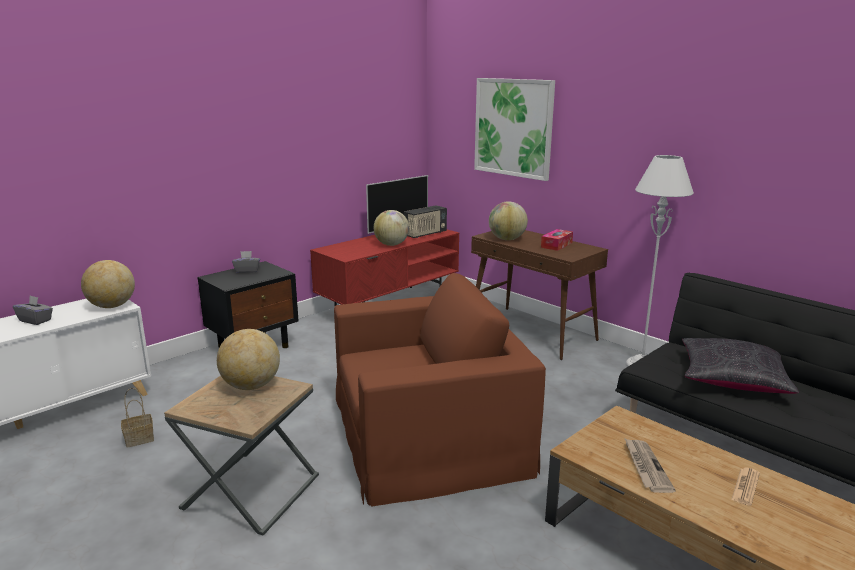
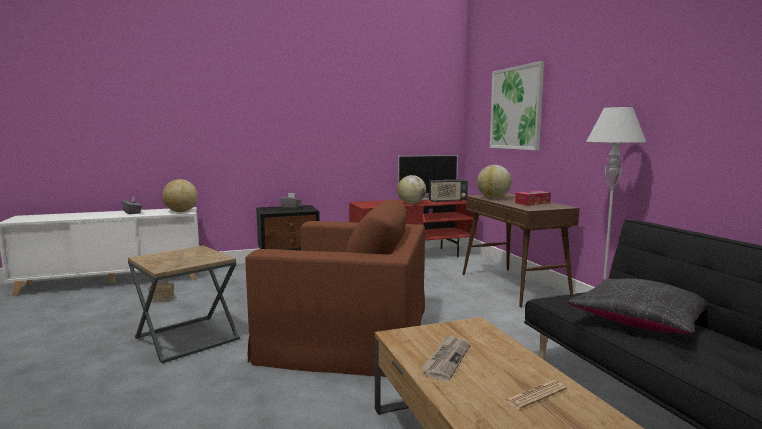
camera: 25 degrees right, 10 degrees down
(251, 386) = (196, 254): globe -> none

